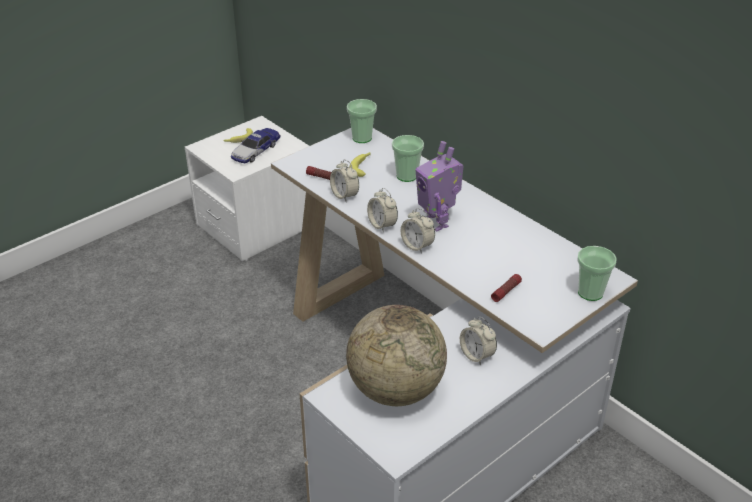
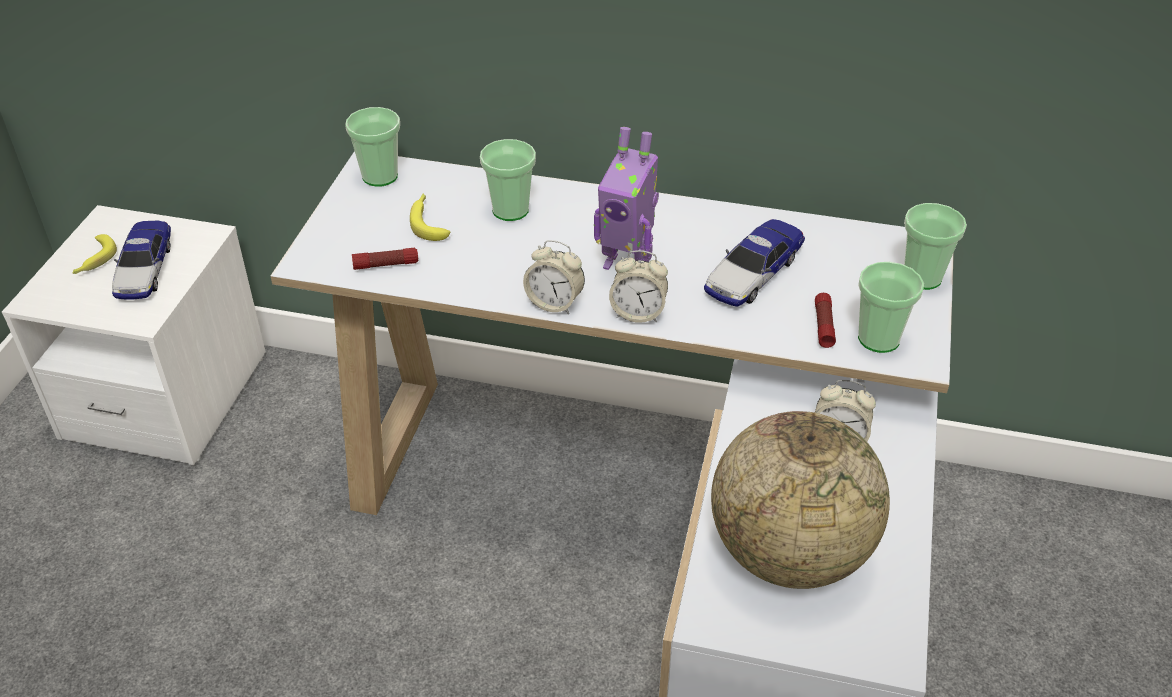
camera: 35 degrees left, 5 degrees up
(344, 195) = (449, 280): alarm clock -> none
(498, 252) = (753, 273): none -> toy car
(529, 310) = (878, 339): none -> cup

